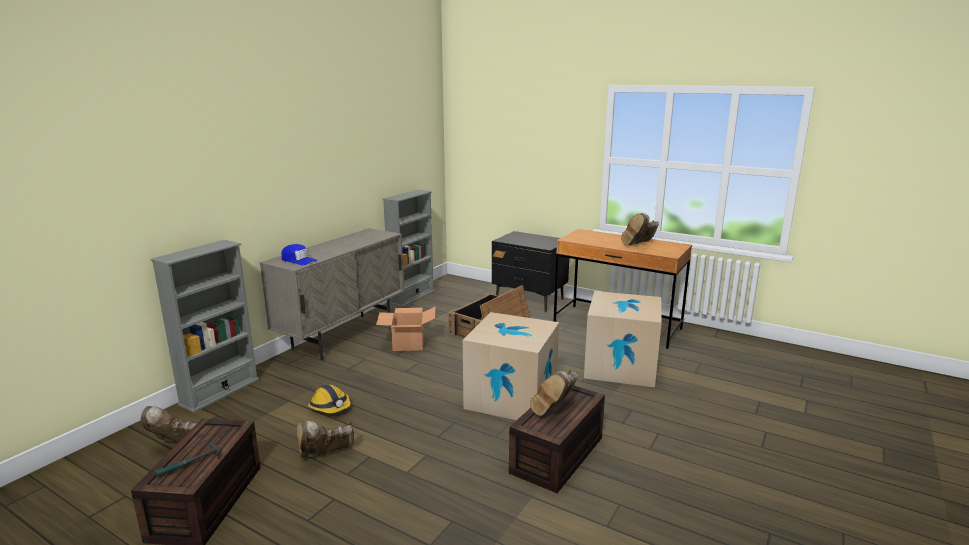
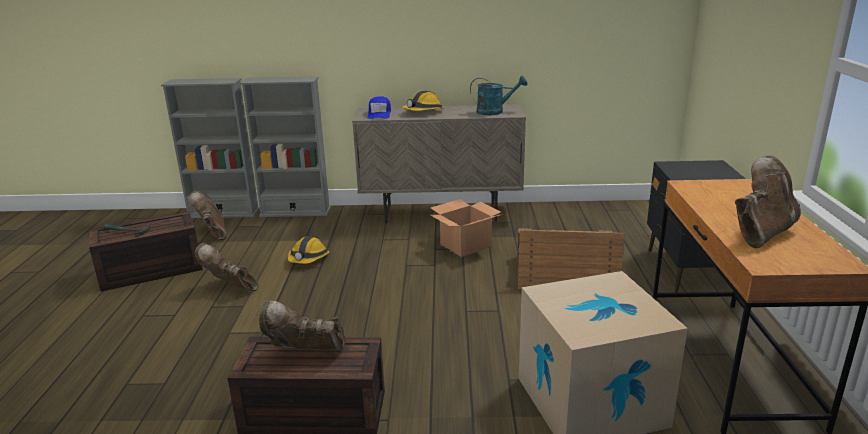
camera: 60 degrees right, 5 degrees up
(326, 249) = (423, 112): none -> hard hat
(373, 236) = (495, 111): none -> turquoise watering can
(412, 297) = (575, 207): grey bookcase -> grey bookcase (223, 213)
(511, 397) = (413, 341): cardboard box -> none
(639, 245) = (761, 233): brown boot -> brown boot turned 120 degrees clockwise

